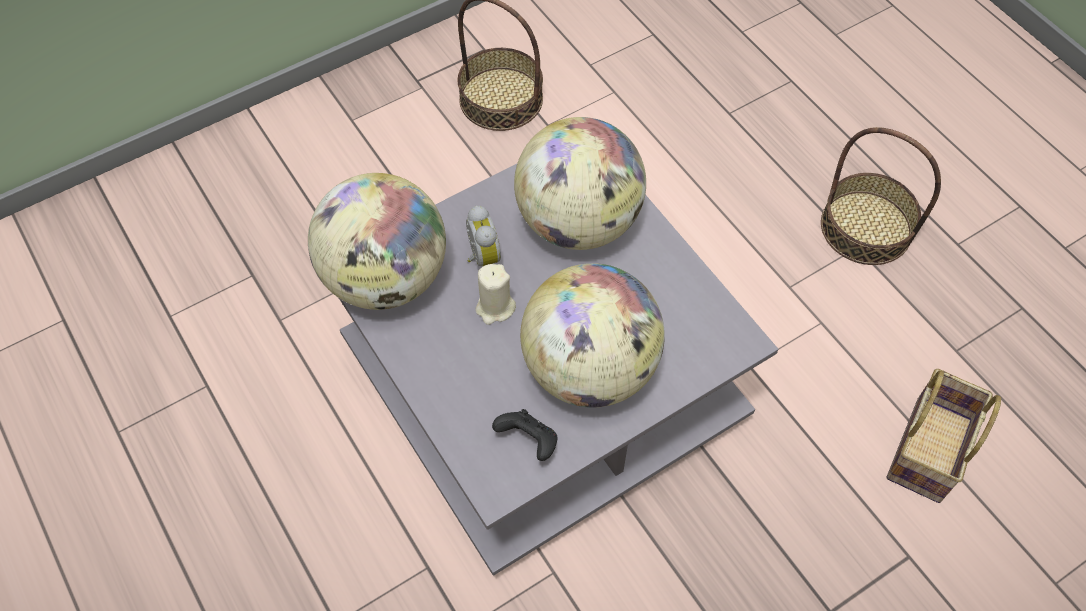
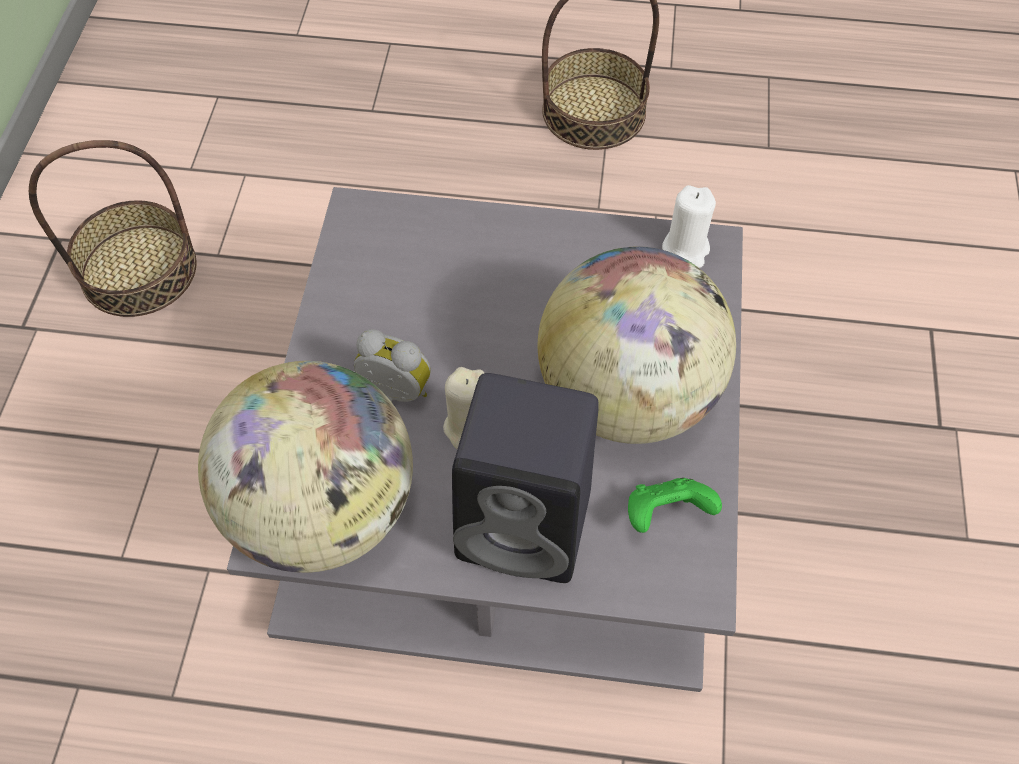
camera: 50 degrees left, 0 degrees up
(461, 378) = (528, 524): none -> black speaker
(529, 441) = (665, 514): black game controller -> green game controller
(578, 222) = (441, 277): globe -> none
(727, 329) = (686, 249): none -> white candle
(927, 446) = (839, 236): basket -> none

